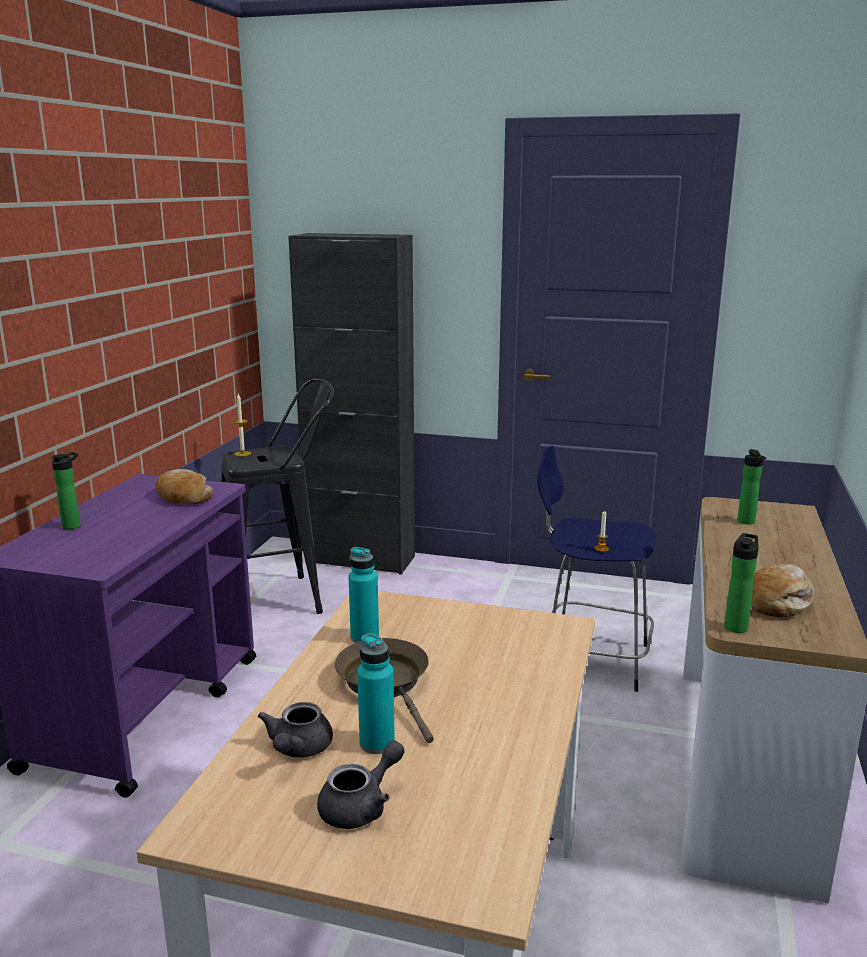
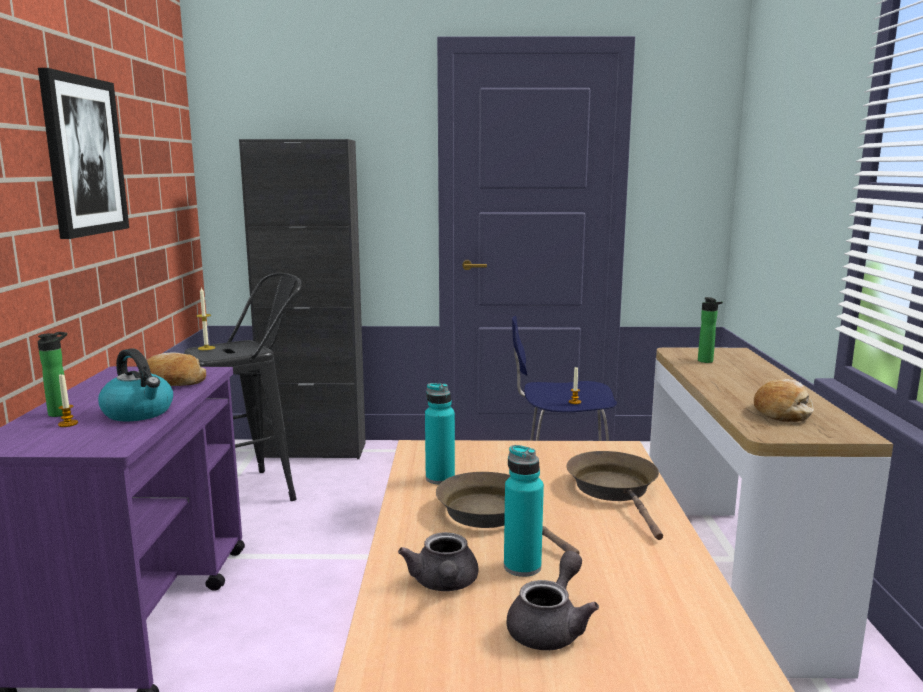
camera: 15 degrees left, 5 degrees down
(73, 538) = (68, 424): none -> candle
(119, 271) = (84, 156): none -> picture
(136, 532) = (139, 412): none -> kettle
(524, 674) = (615, 490): none -> brown frying pan
(736, 626) = (767, 432): bottle -> none

